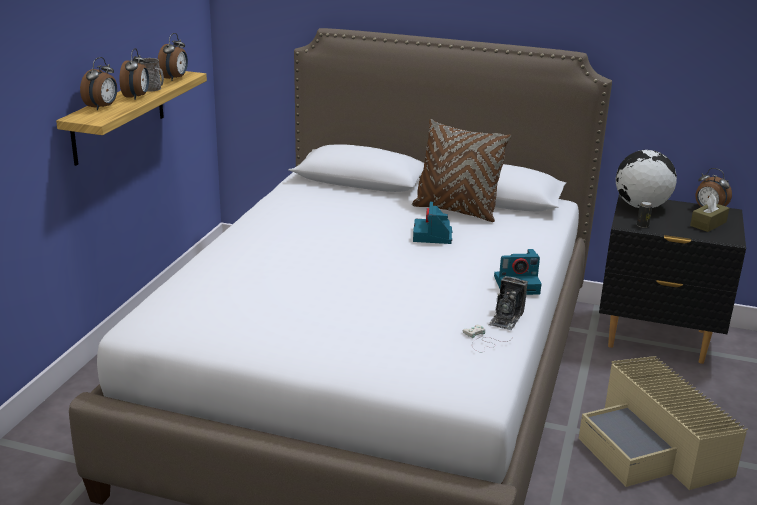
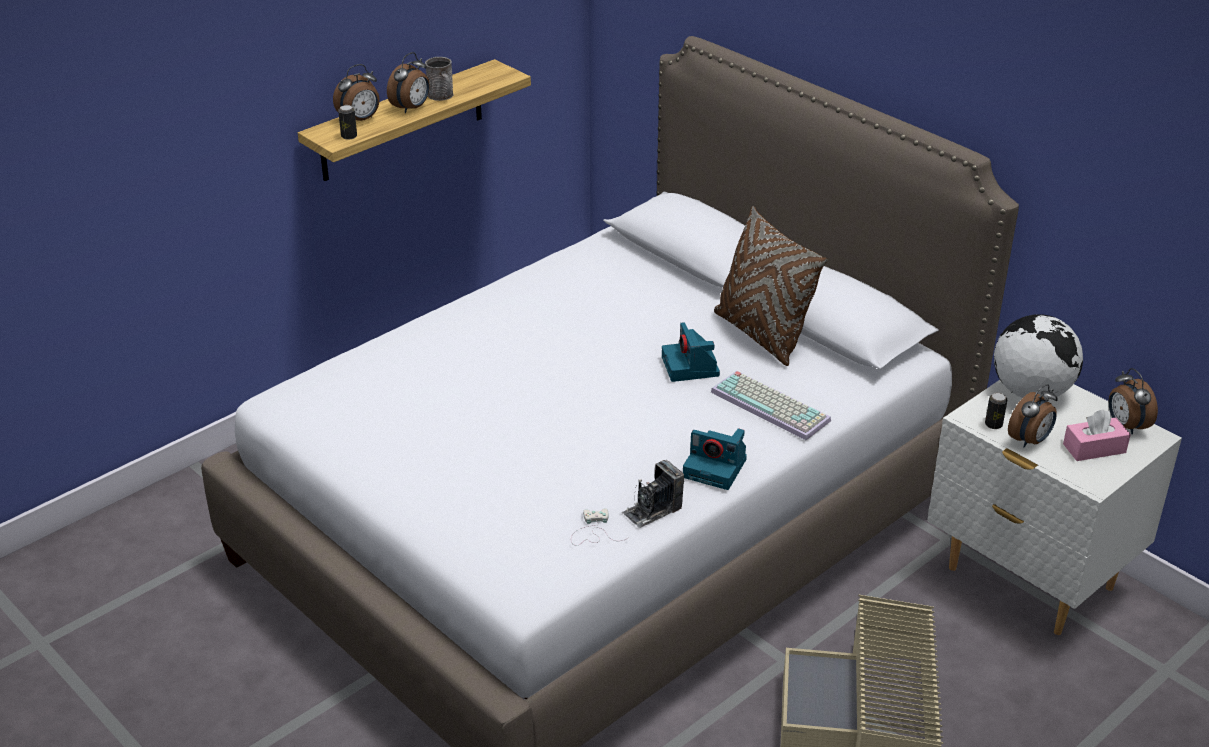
camera: 30 degrees right, 10 degrees up
(104, 116) = (349, 136): none -> can
(175, 78) = (484, 80): alarm clock -> alarm clock (1030, 441)
(433, 236) = (691, 367): camera -> camera turned 45 degrees counterclockwise
(510, 244) = (772, 406): none -> keyboard
(656, 339) = (1029, 579): black nightstand -> white nightstand
(708, 224) = (1094, 448): brown tissue box -> pink tissue box

